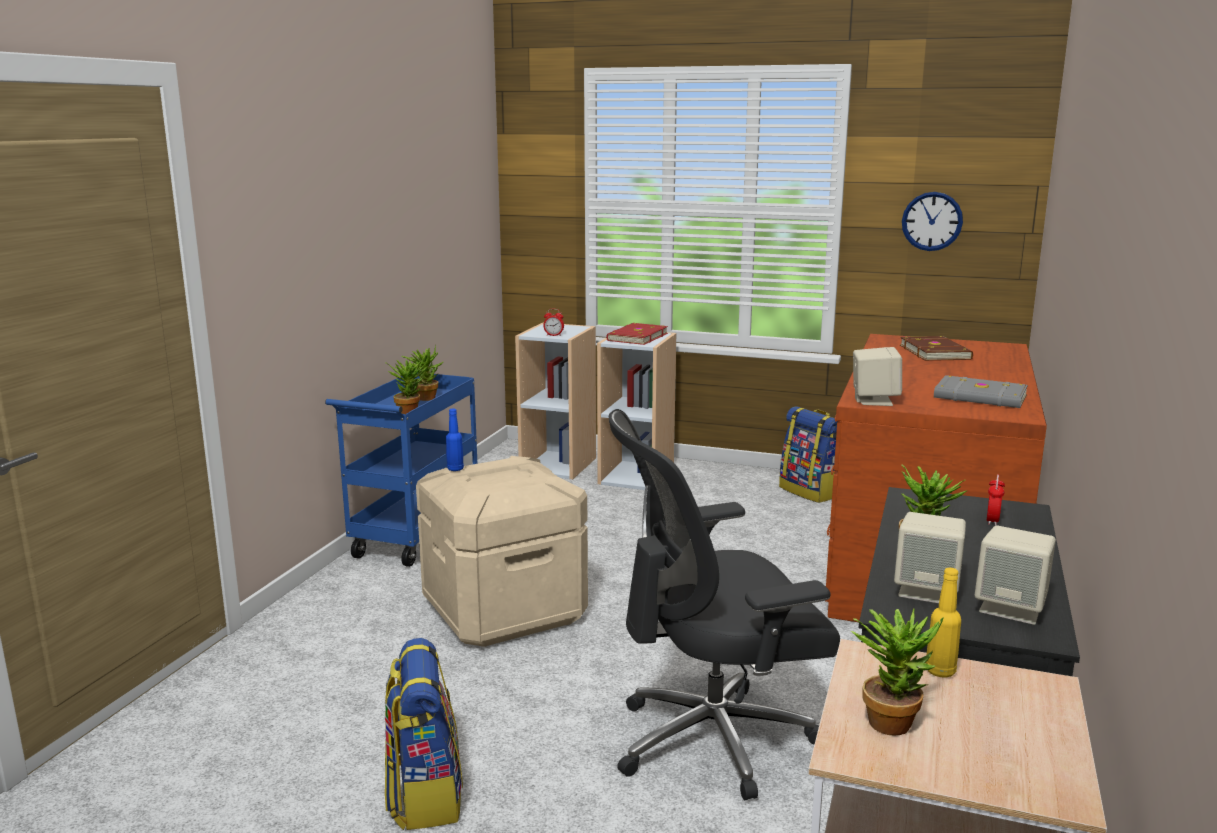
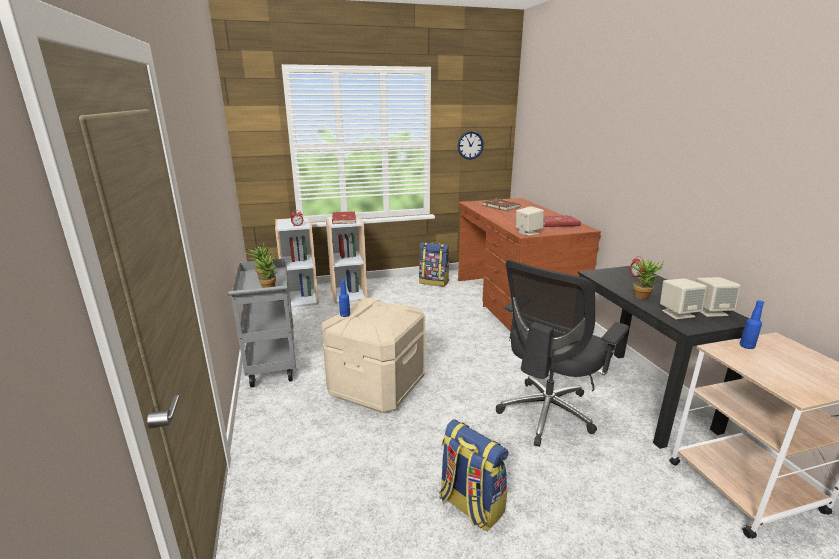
camera: 35 degrees left, 5 degrees up
(414, 539) = (272, 364): blue cart -> grey cart
(892, 719) = (777, 373): potted plant -> none
(940, 671) = (747, 346): yellow bottle -> blue bottle
(980, 397) = (558, 223): grey book -> red book

